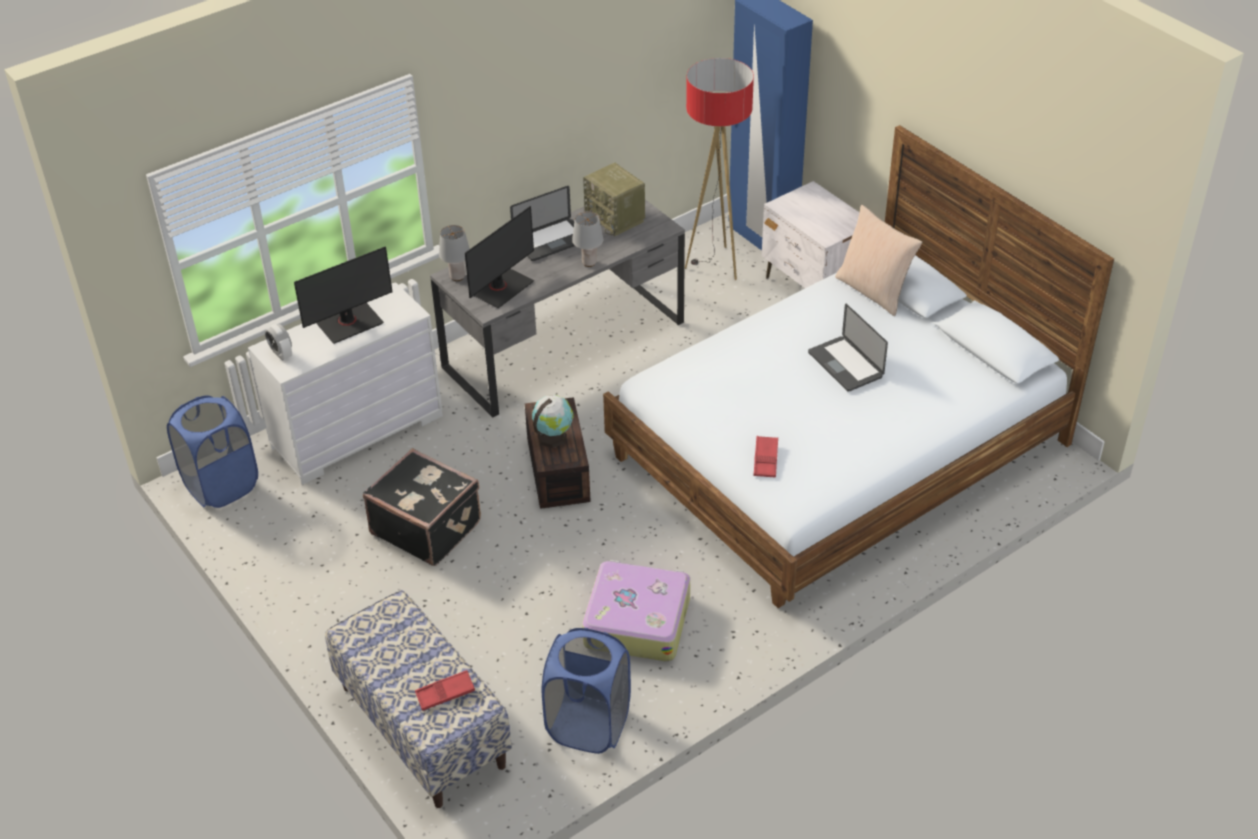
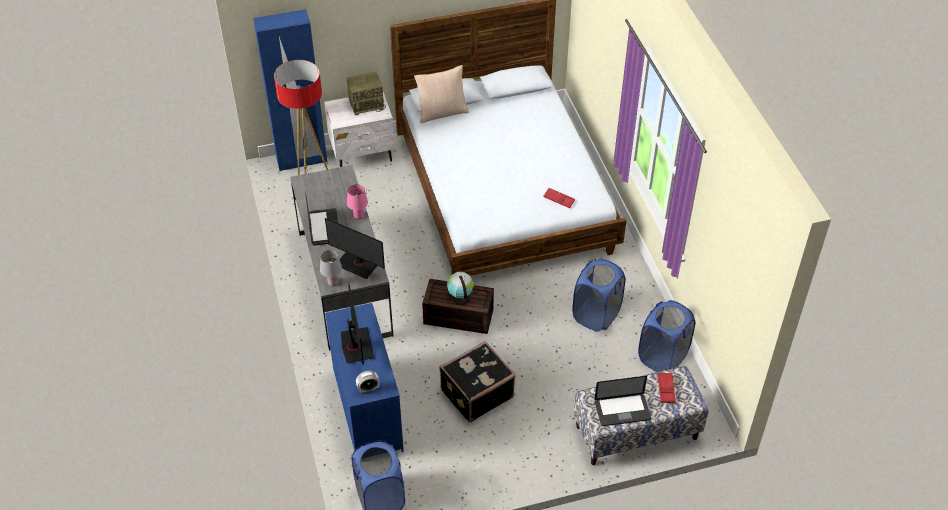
camera: 70 degrees left, 5 degrees up
(357, 431) = (366, 410): white dresser -> blue dresser
(501, 288) = (358, 264): monitor -> monitor turned 150 degrees clockwise
(589, 263) = (359, 216): grey table lamp -> pink table lamp
(616, 218) = (320, 191): radio -> radio (366, 104)
(636, 620) = (596, 315): suitcase -> blue laundry basket
(845, 365) = (499, 144): laptop -> laptop (622, 410)

